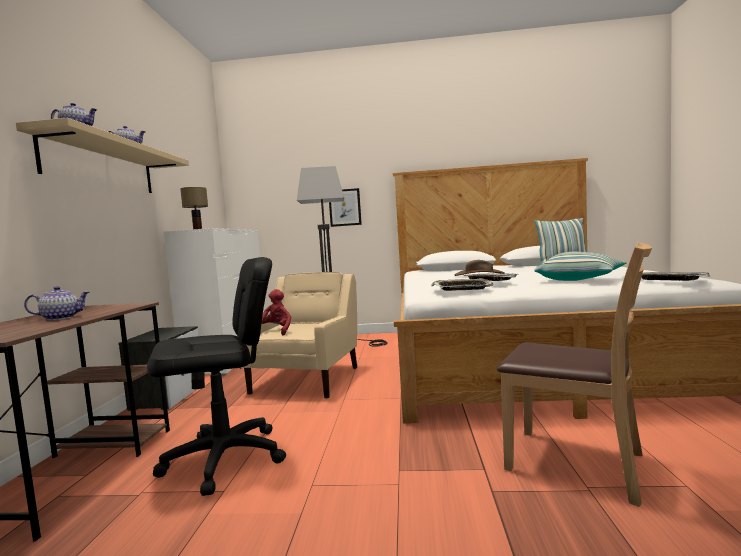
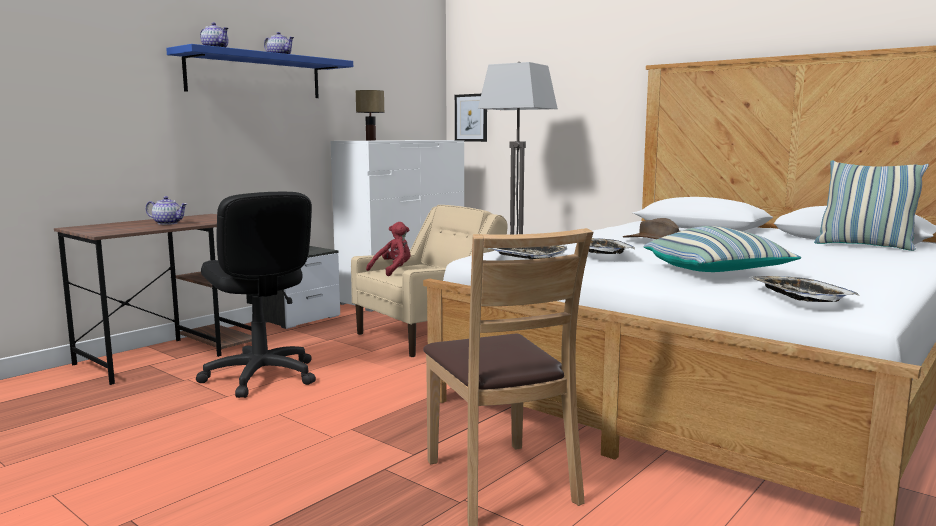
camera: 35 degrees right, 5 degrees up
(102, 166) = (255, 75): beige shelf -> blue shelf
(225, 458) = (261, 377): black office chair -> black office chair turned 45 degrees clockwise
(345, 207) = (580, 115): picture -> picture (471, 118)

